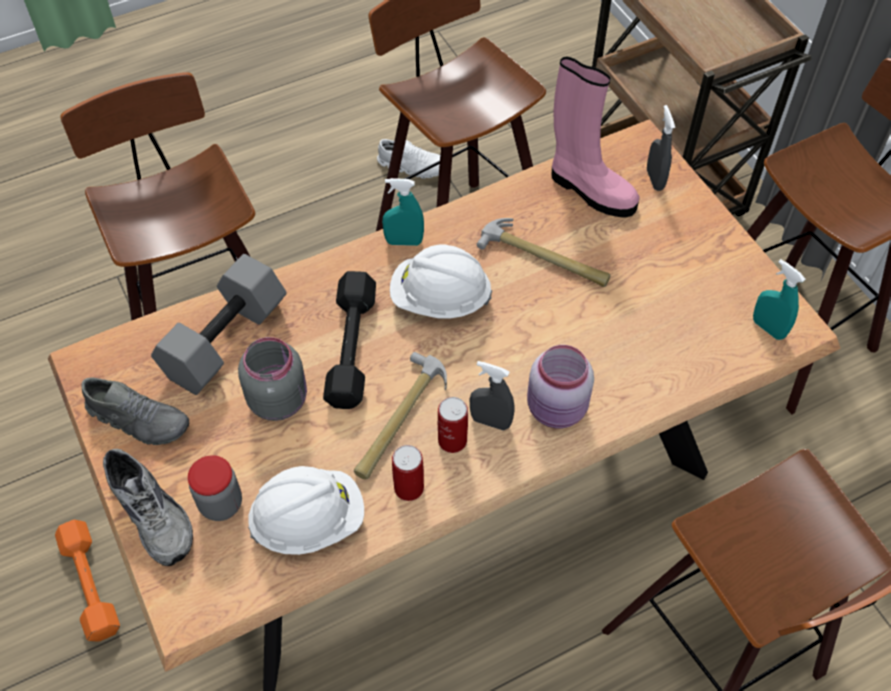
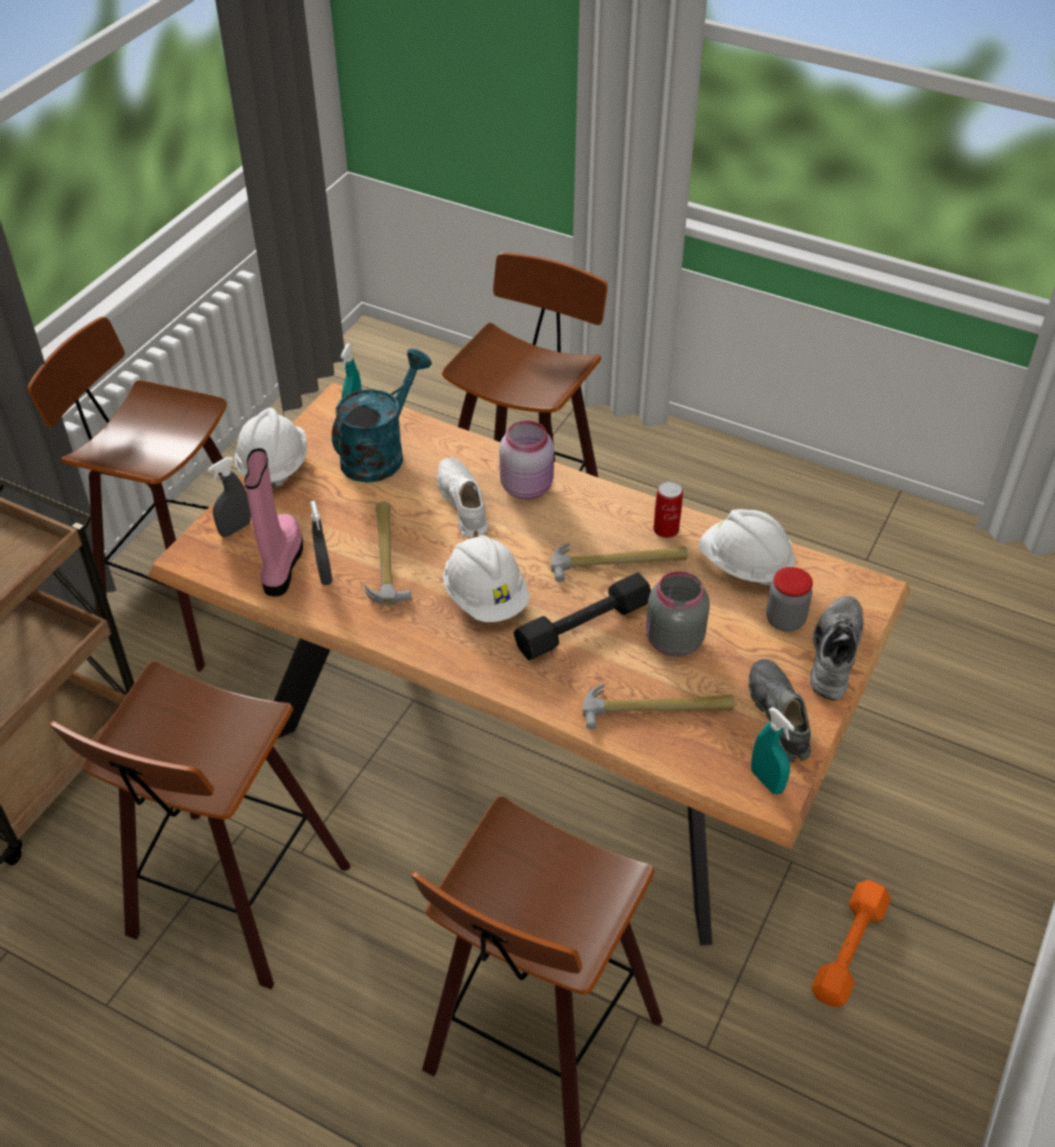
camera: 125 degrees left, 10 degrees down
(226, 342) = (657, 709): grey dumbbell -> hammer
(404, 242) = (444, 653): turquoise spray bottle -> turquoise spray bottle (767, 781)
(413, 166) = (136, 1017): white shoe -> white shoe (463, 504)
(452, 440) = (606, 526): can -> none
(490, 421) = (571, 515): grey spray bottle -> grey spray bottle (324, 574)
(692, 320) = (380, 452): none -> turquoise watering can
(724, 236) = (273, 466): none -> white hard hat

